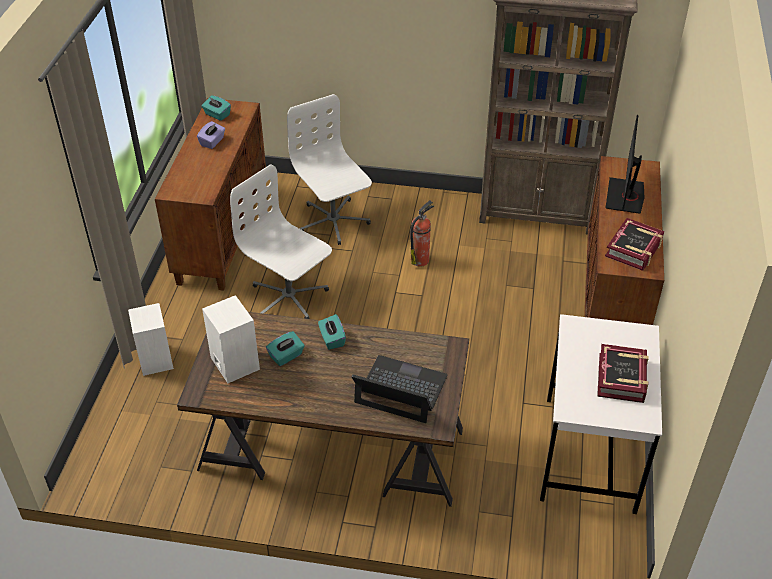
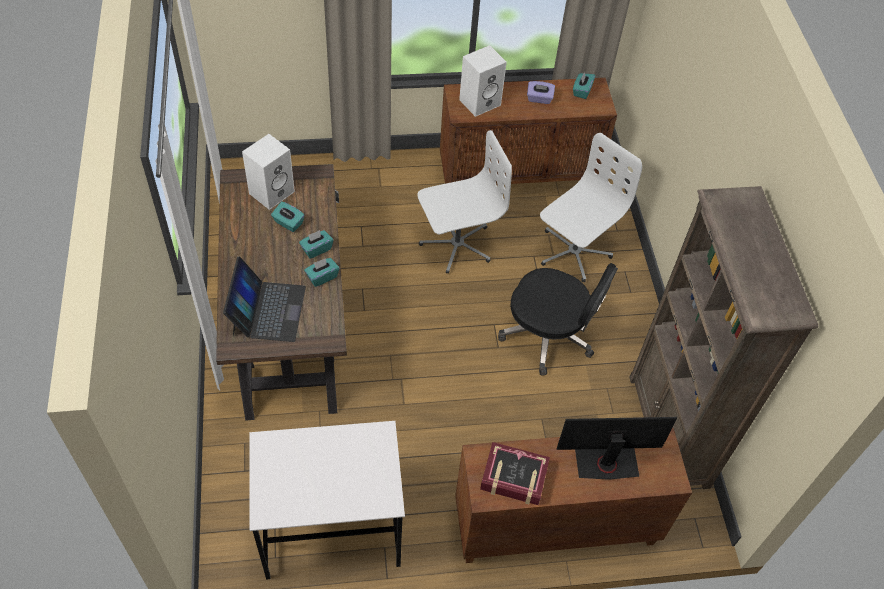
camera: 70 degrees right, 10 degrees up
(154, 359) = (352, 176): white speaker -> white speaker (480, 101)
(289, 297) = (456, 244): white office chair -> white office chair turned 45 degrees clockwise
(370, 341) = (322, 277): none -> turquoise tissue box
(420, 259) = (549, 336): fire extinguisher -> black office chair
(622, 378) = (317, 486): book -> none

